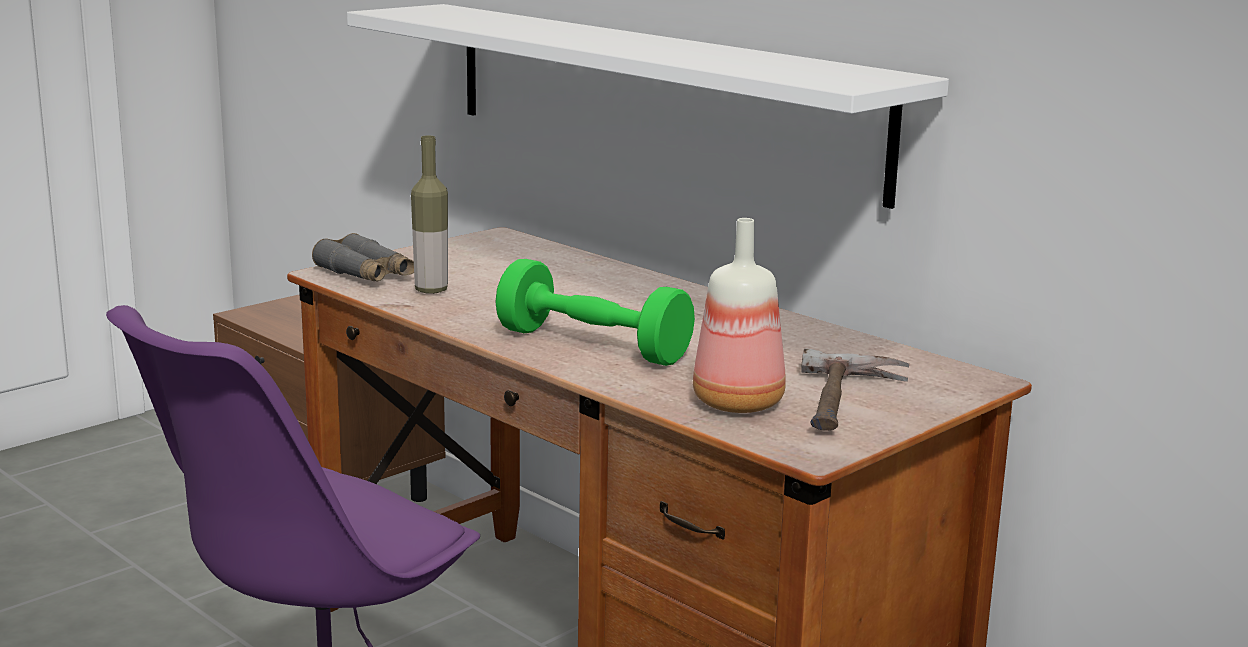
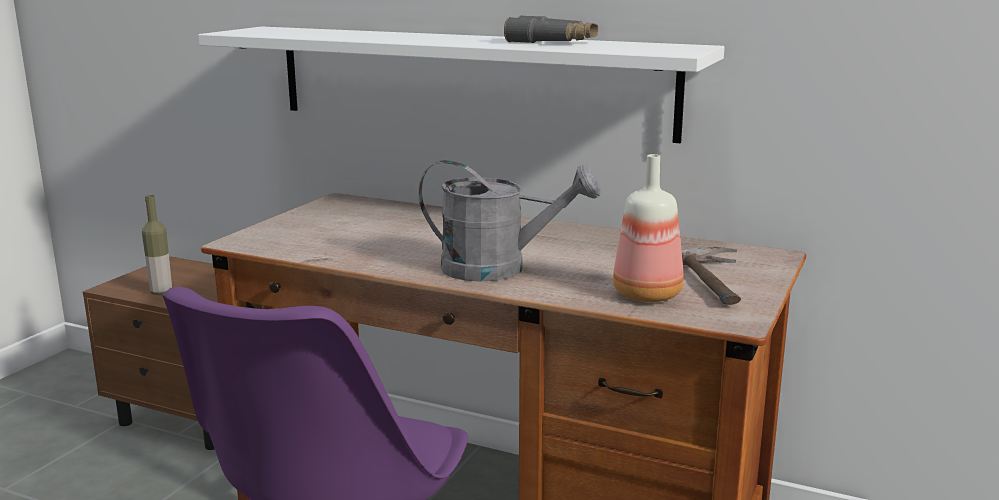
camera: 20 degrees left, 0 degrees up
(366, 274) = (267, 239): grey binoculars -> grey binoculars (551, 42)
(431, 290) = (332, 245): bottle -> bottle (161, 292)
(593, 346) = (499, 269): green dumbbell -> grey watering can

